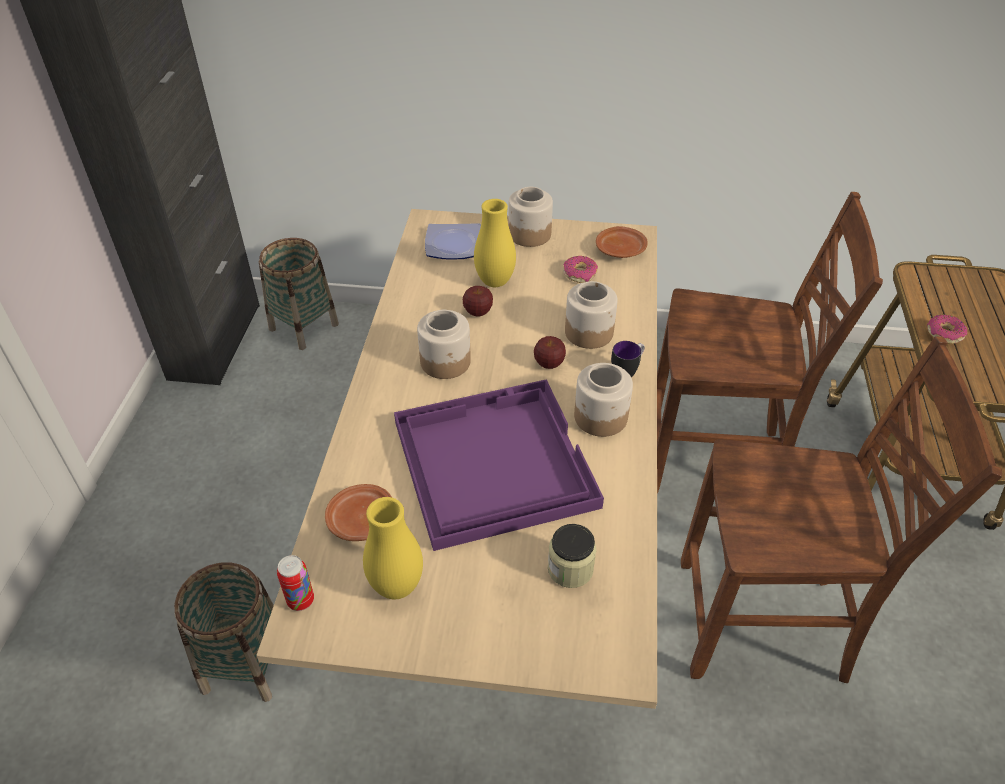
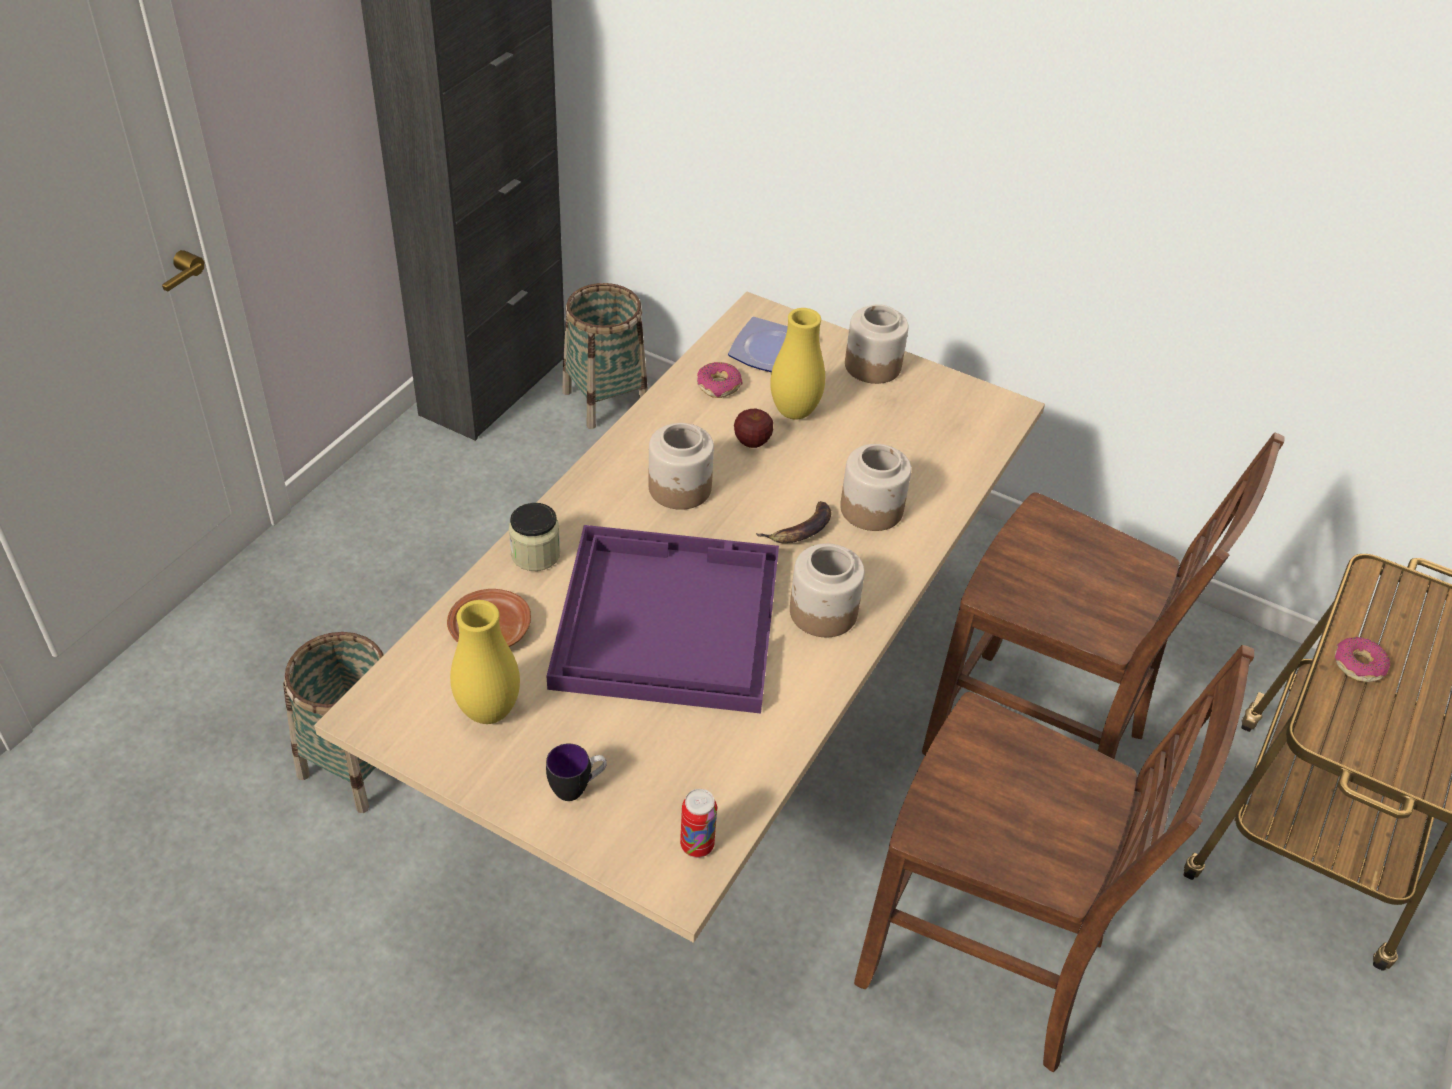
camera: 20 degrees right, 0 degrees up
(300, 600) = (384, 688): can -> can (697, 845)
(549, 363) = (800, 530): apple -> banana
(570, 569) = (684, 763): jar -> jar (535, 554)
(580, 274) = (905, 434): donut -> donut (719, 386)
(620, 250) = (977, 420): brown plate -> none
(627, 372) = (889, 571): mug -> mug (577, 788)

